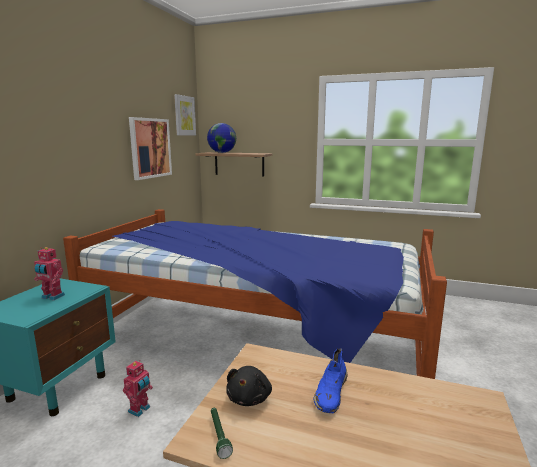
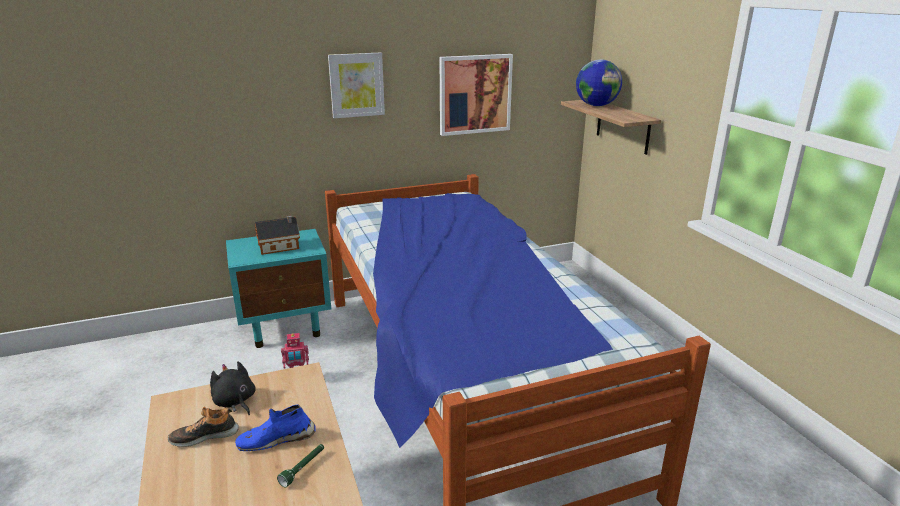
camera: 50 degrees right, 10 degrees up
(52, 297) = (280, 247): toy robot -> toy house
(184, 115) = (555, 44): picture -> picture (356, 85)
(219, 435) = (180, 409): green flashlight -> green flashlight (303, 468)
(250, 398) = (235, 402): black plush toy -> black plush toy turned 75 degrees clockwise
(283, 431) = (205, 436): none -> shoe

